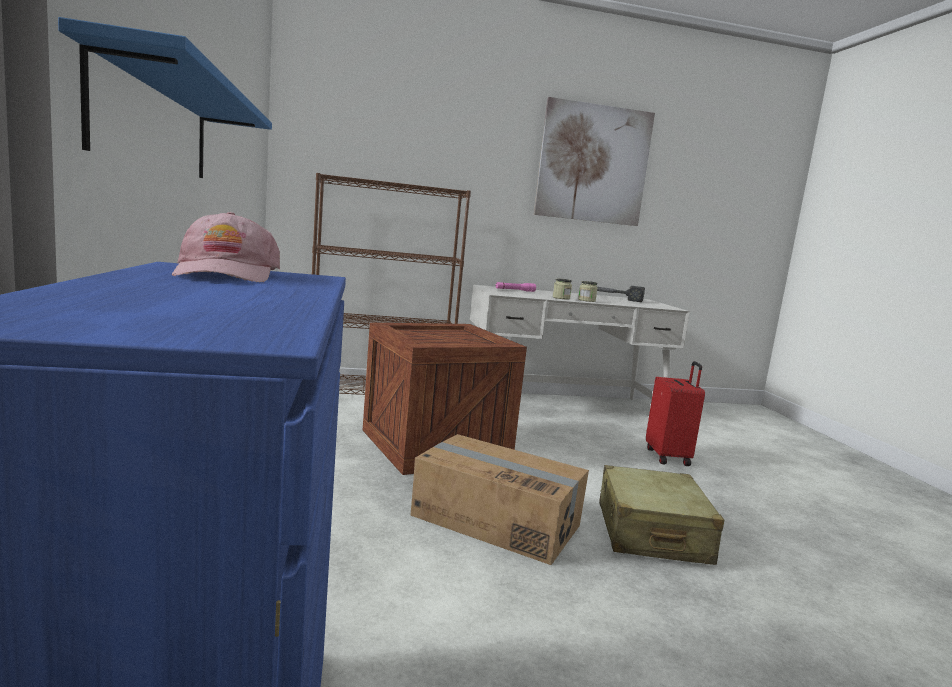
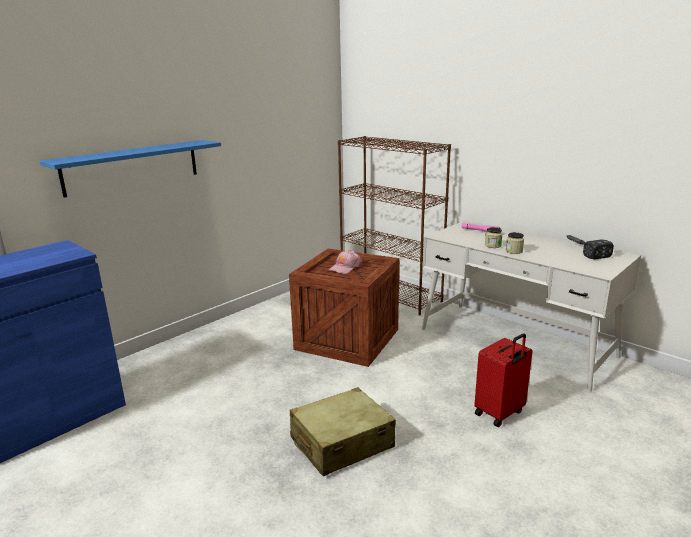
camera: 55 degrees right, 10 degrees up
(226, 274) = (50, 252): pink cap -> pink cap (345, 267)
(496, 520) = (281, 392): cardboard box -> none
(593, 164) = (574, 109): picture -> none

